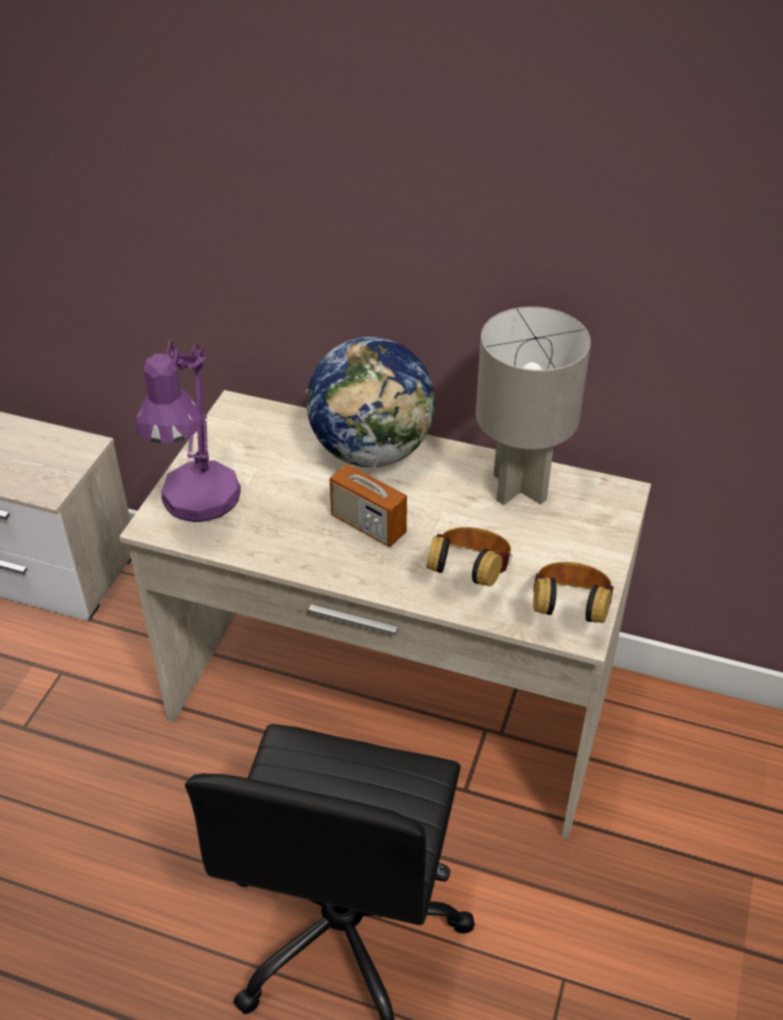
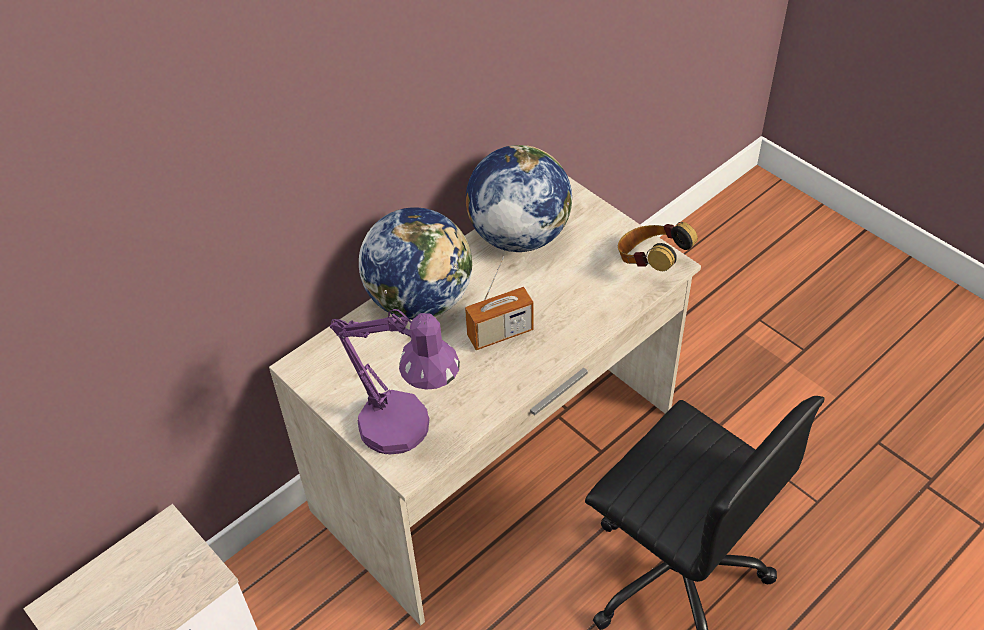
camera: 60 degrees left, 5 degrees up
(470, 575) = (587, 298): headphones -> none
(519, 487) = (518, 236): grey table lamp -> globe

